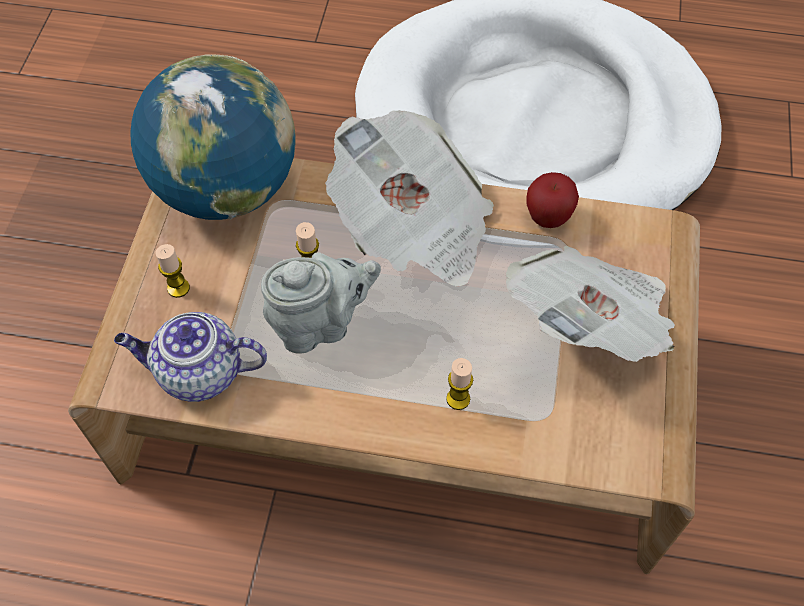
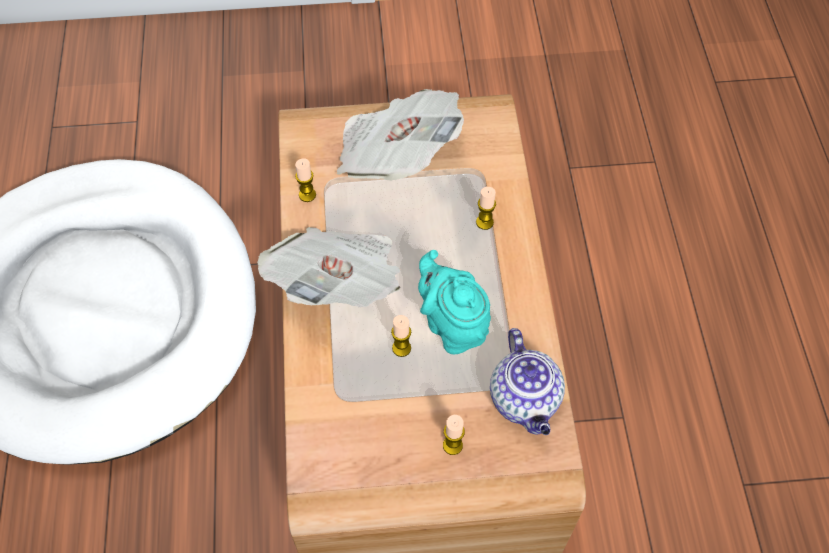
camera: 105 degrees left, 0 degrees up
(226, 189) = (336, 442): globe -> none
(320, 324) = (452, 326): grey teapot -> turquoise teapot
(547, 218) = (307, 195): apple -> candle

